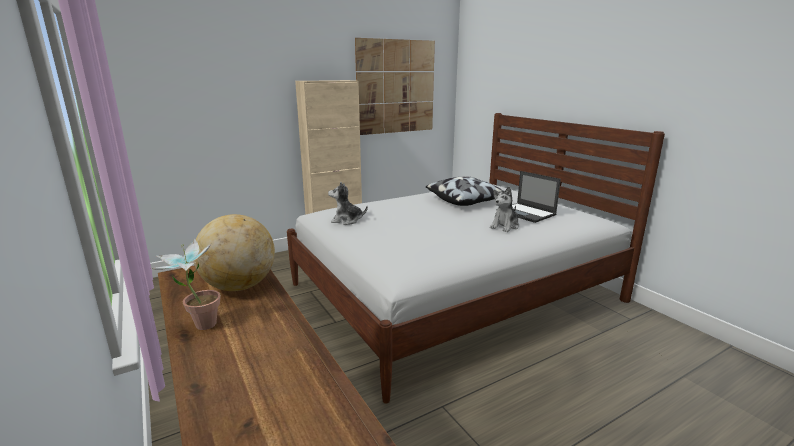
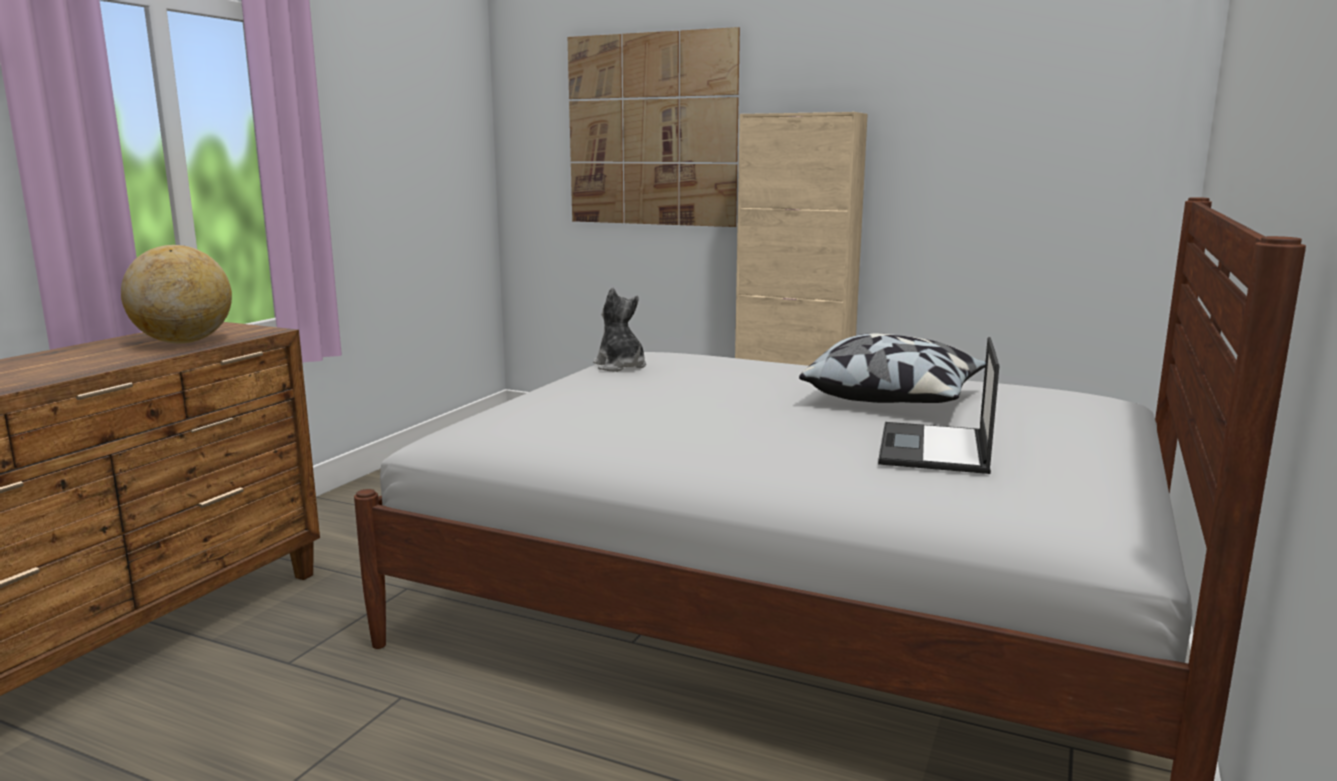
camera: 55 degrees right, 5 degrees down
(198, 325) = (77, 350): potted plant -> none
(396, 87) = (997, 130): picture -> picture (651, 130)
(505, 226) = (798, 447): plush toy -> none

